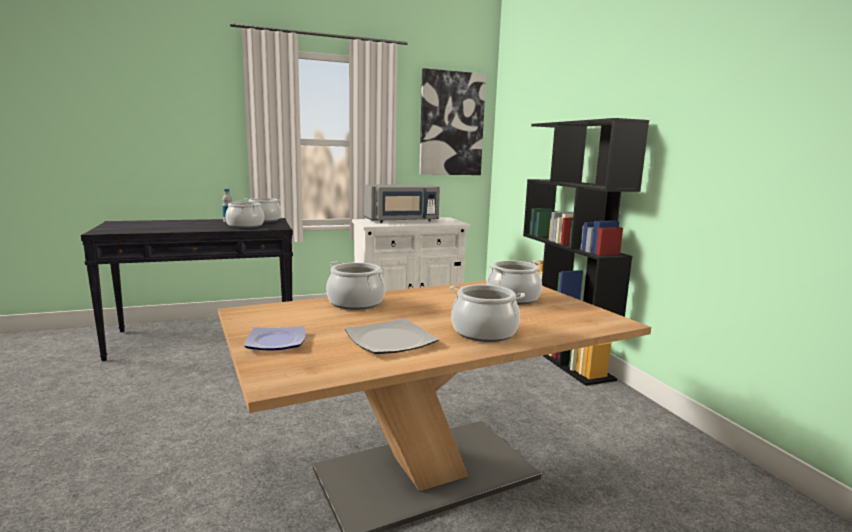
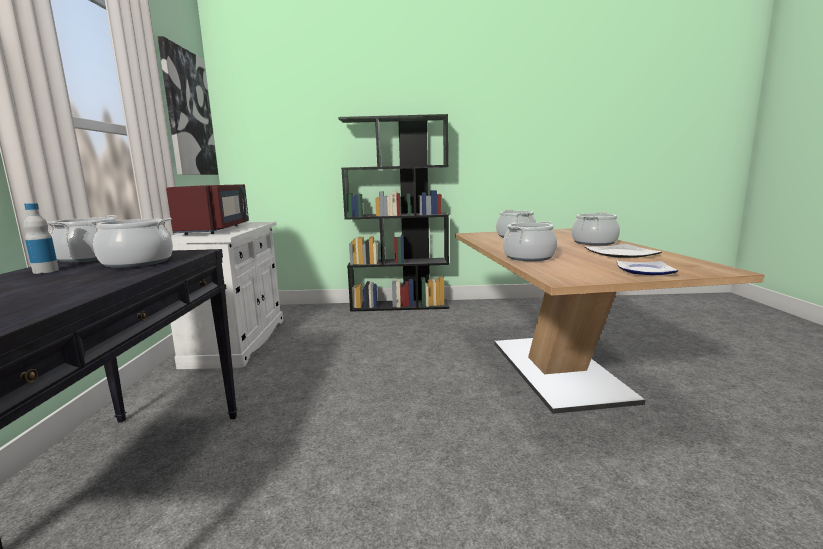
camera: 70 degrees left, 0 degrees up
(402, 221) = (216, 230): grey microwave -> red microwave

